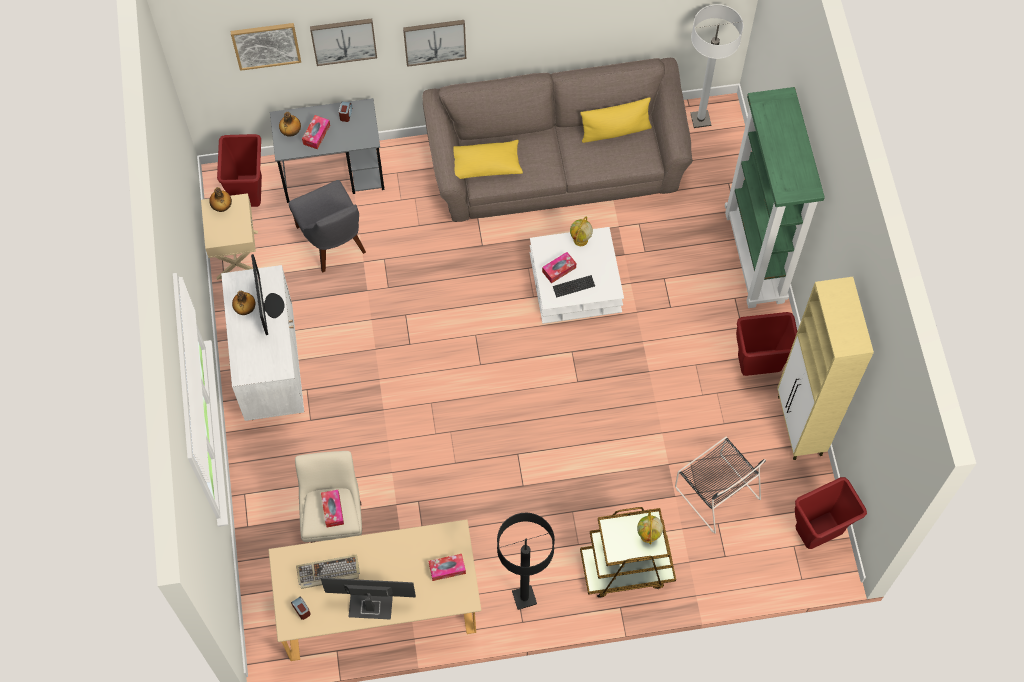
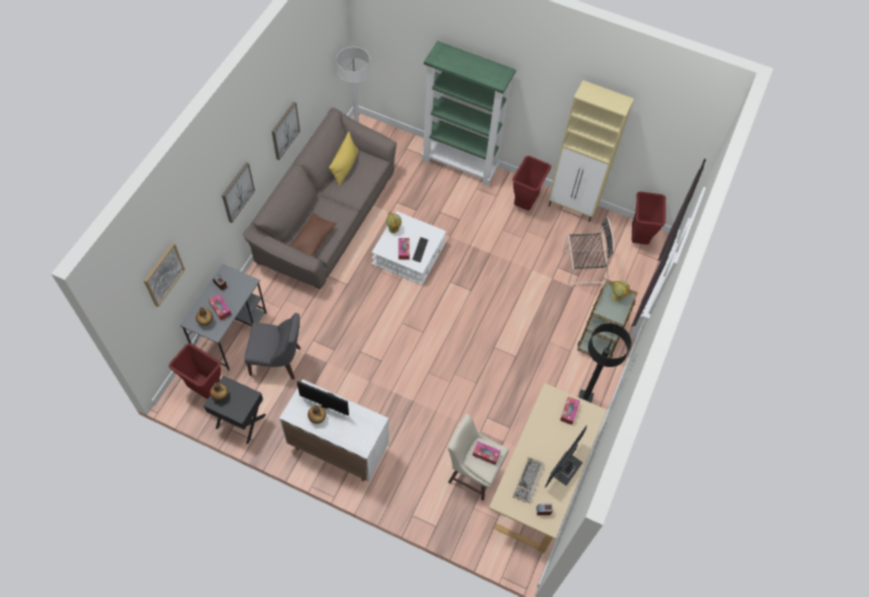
camera: 60 degrees left, 5 degrees down
(236, 255) = (240, 422): beige nightstand -> black nightstand
(343, 40) = (198, 232): picture -> picture (284, 130)
(484, 165) = (312, 241): yellow pillow -> brown pillow

